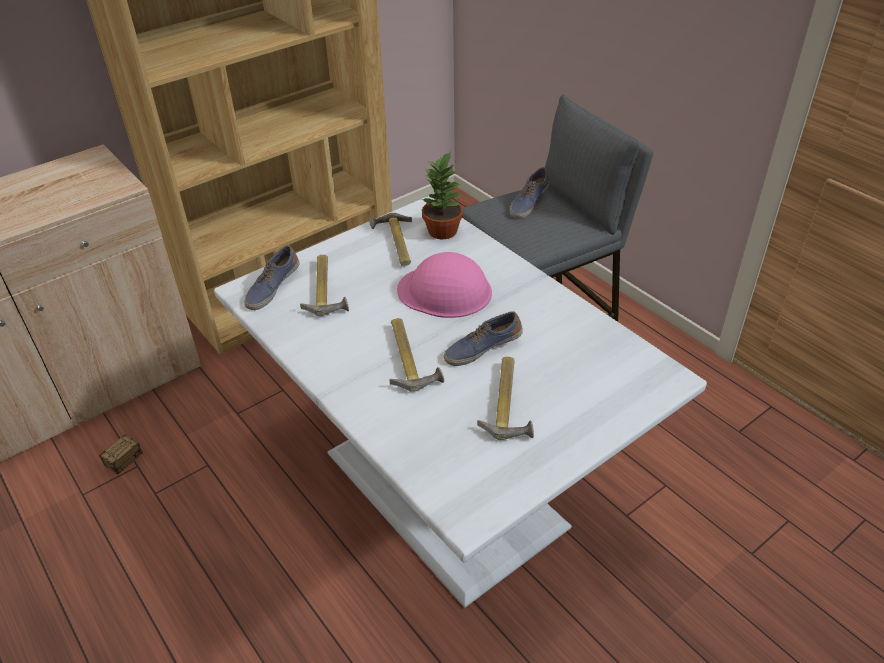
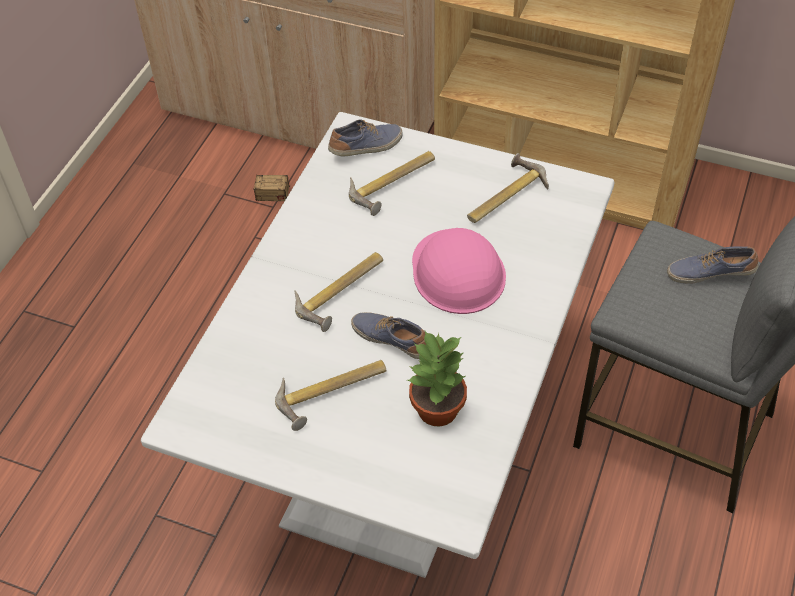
camera: 60 degrees right, 10 degrees up
(272, 288) = (367, 147): shoe -> shoe turned 150 degrees clockwise
(443, 231) = (557, 222): potted plant -> potted plant (438, 410)

